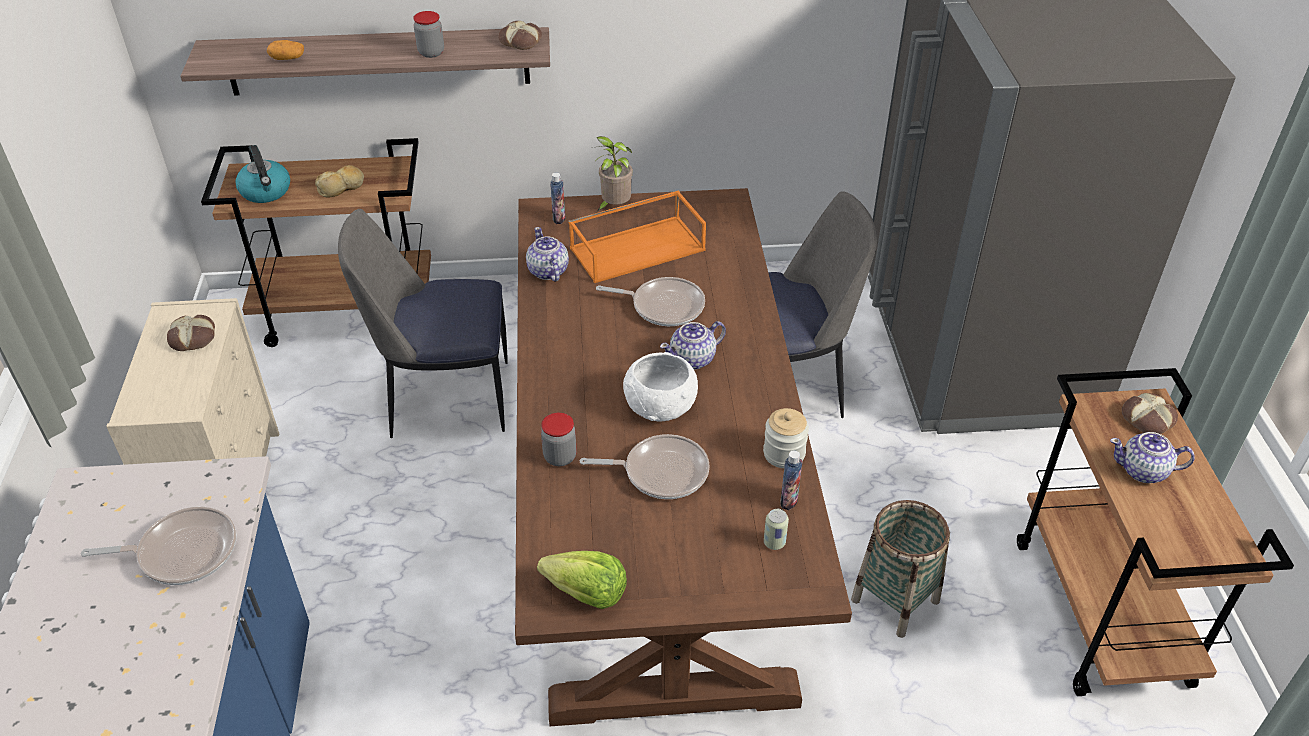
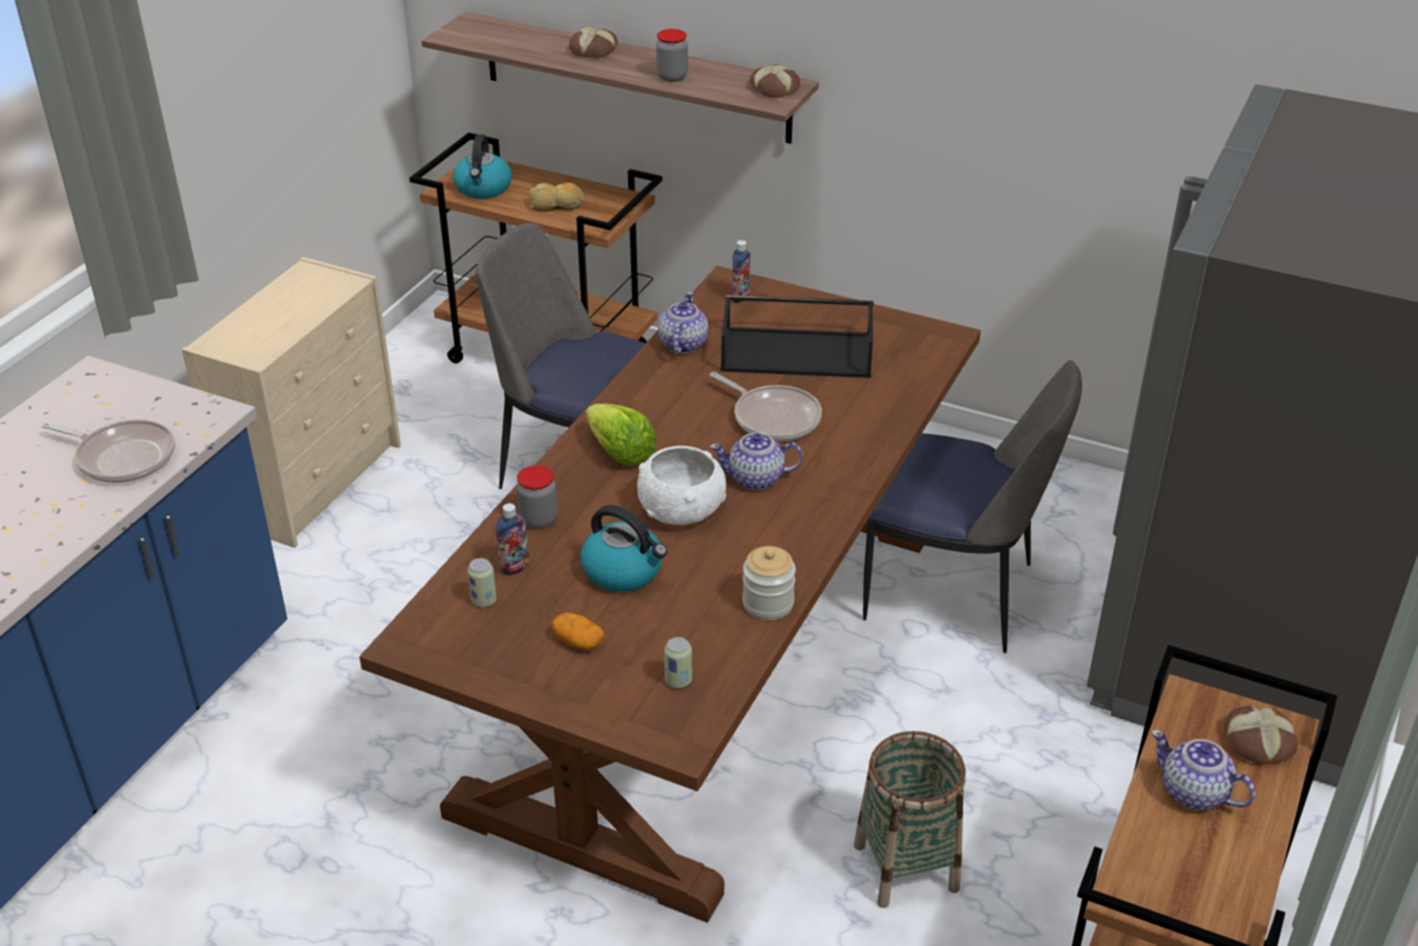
camera: 30 degrees right, 5 degrees down
(194, 338) = (312, 299): bread -> bread (594, 50)
(287, 58) = (530, 48): potato -> potato (578, 642)
(575, 543) = (484, 600): none -> can
(586, 594) = (453, 648): lettuce -> lettuce (620, 453)
(614, 207) = (810, 304): potted plant -> none
(638, 248) = (798, 352): orange tray -> black tray
(661, 472) = (624, 571): frying pan -> kettle
(789, 500) = (731, 649): bottle -> bottle (514, 567)

